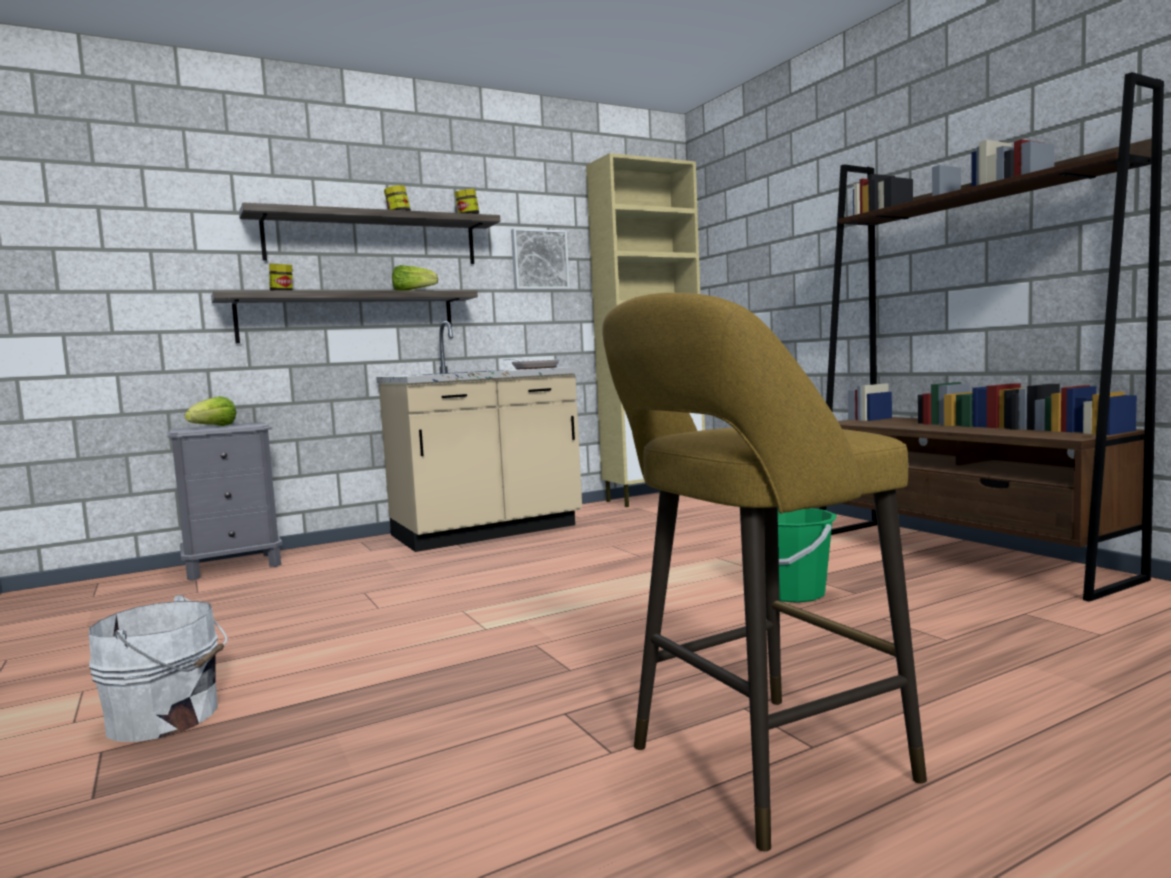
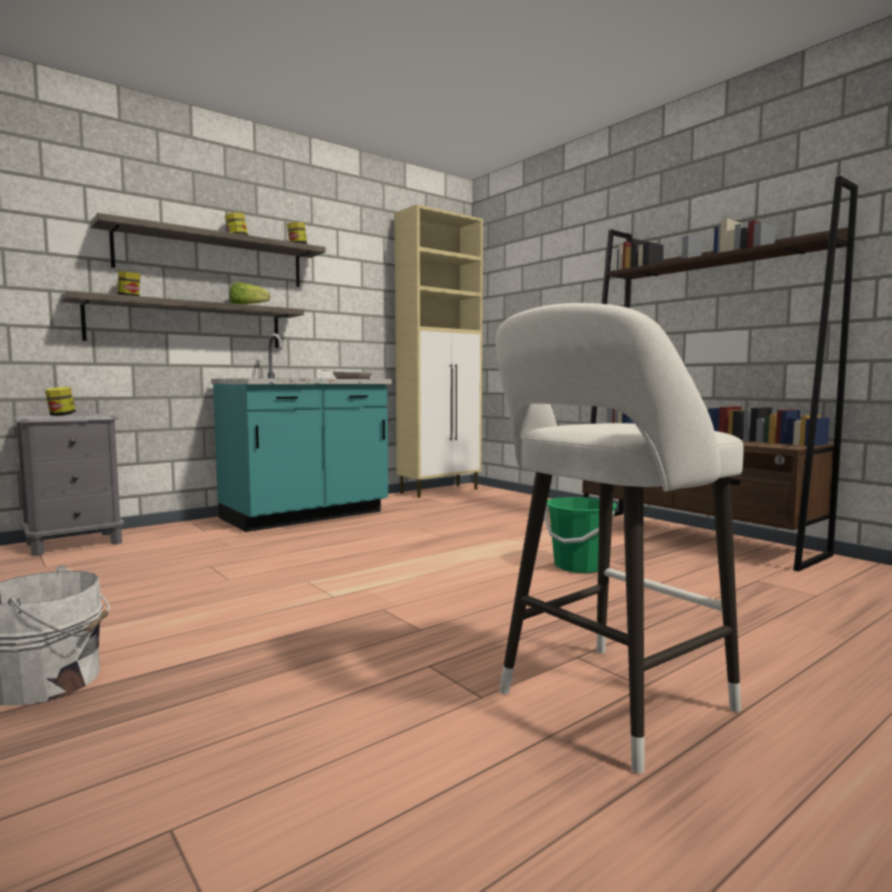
camera: 10 degrees left, 0 degrees up
(214, 427) = (61, 415): lettuce -> jar
(487, 532) = (305, 516): beige counter -> turquoise counter
(539, 260) = (353, 288): picture -> none
(757, 768) = (607, 705): yellow stool -> white stool

